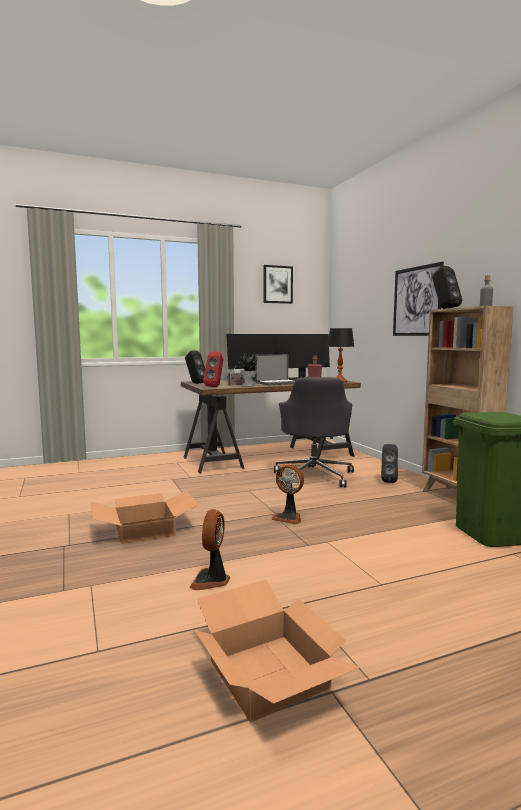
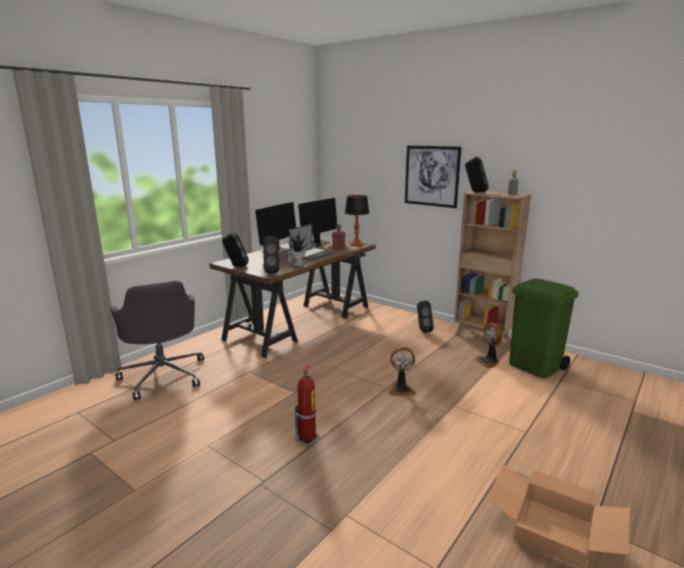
camera: 30 degrees left, 10 degrees up
(145, 529) = (307, 439): cardboard box -> fire extinguisher
(211, 581) = (427, 472): fan -> fan (488, 362)
(215, 387) = (272, 271): red speaker -> black speaker
(277, 284) = (278, 147): picture -> none
(314, 476) = (365, 337): grey office chair -> grey office chair (163, 375)

